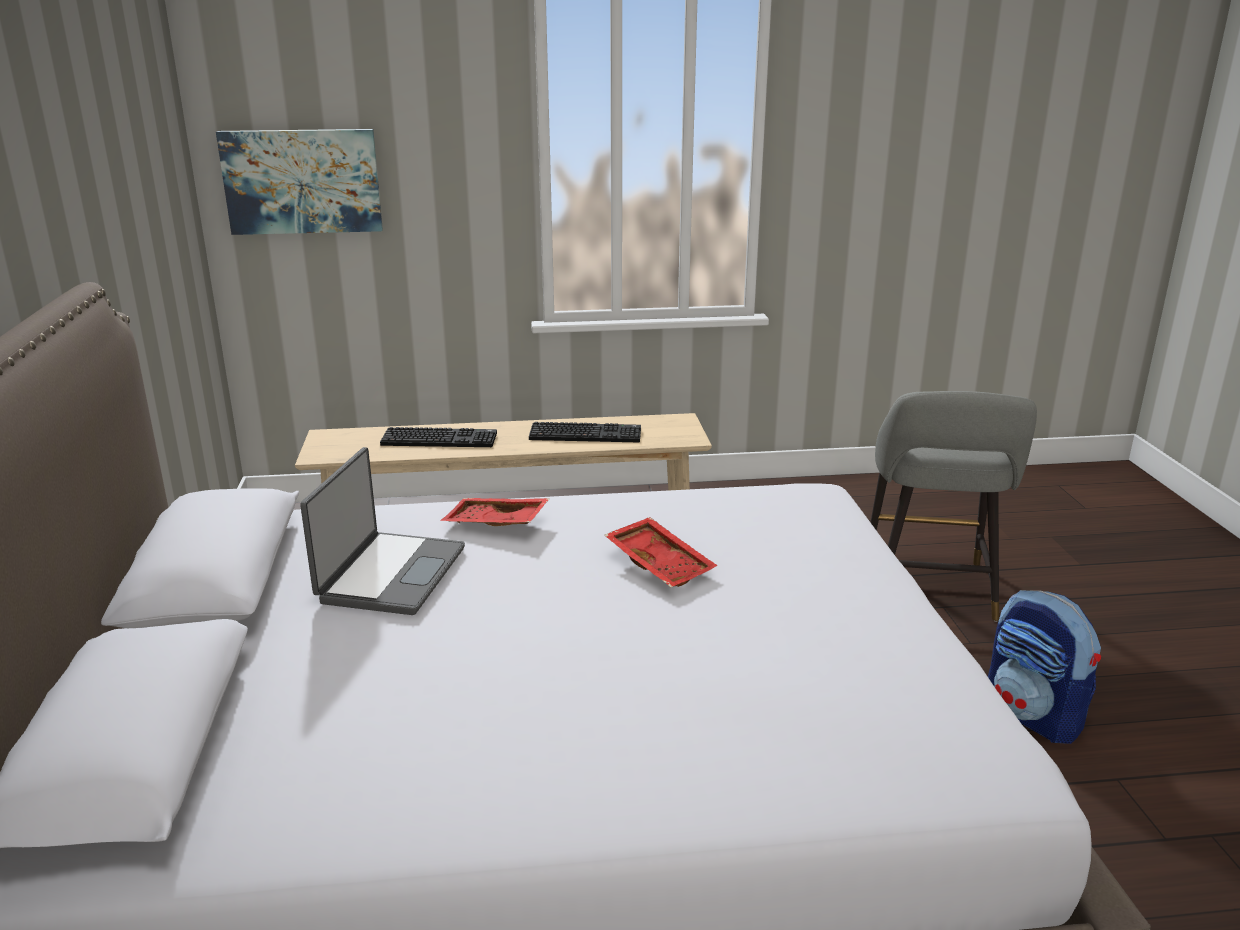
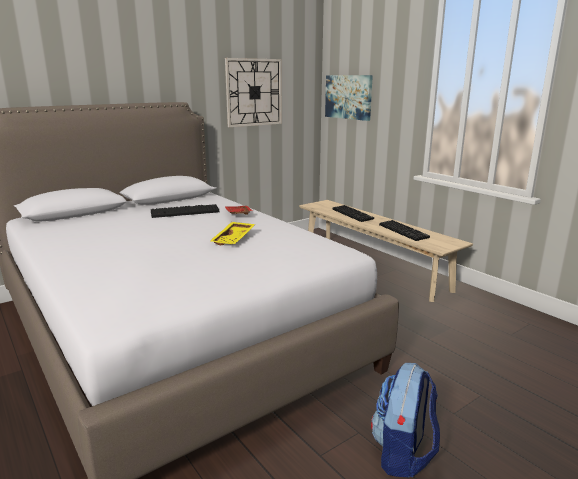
camera: 60 degrees right, 5 degrees down
(132, 209) = (254, 92): none -> wall clock
(390, 574) = (185, 212): laptop -> keyboard
(661, 563) = (234, 239): red tray -> yellow tray
(929, 592) = (490, 386): grey stool -> none

